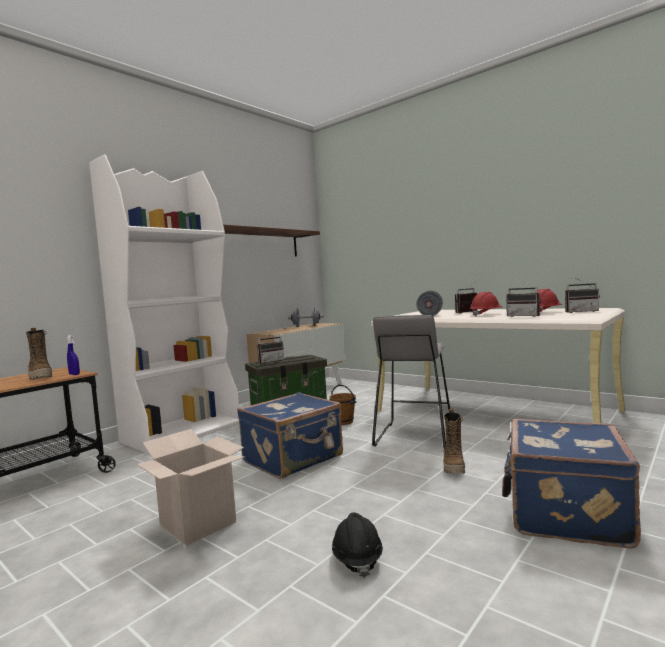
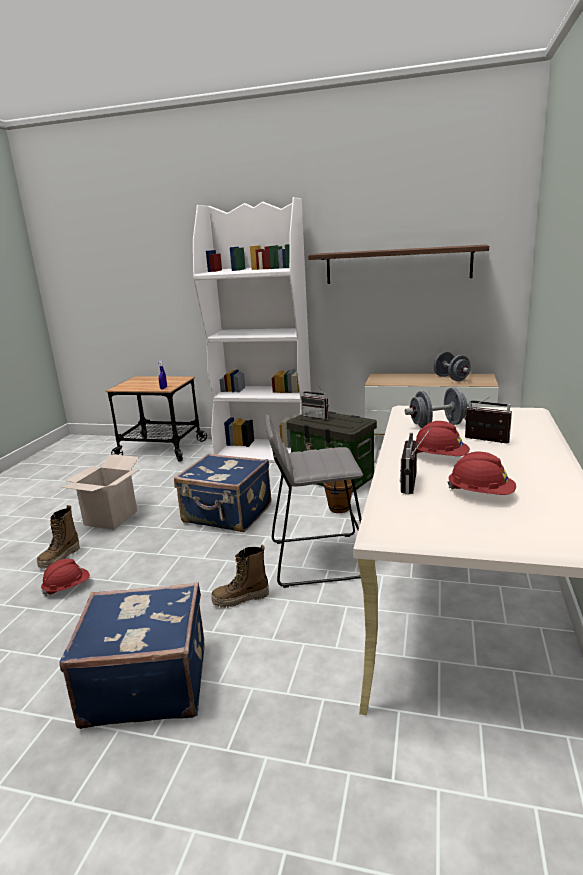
camera: 65 degrees right, 15 degrees up
(40, 377) = (155, 384): boot -> boot (60, 558)
(357, 559) = (67, 588): black hard hat -> red hard hat
(580, 311) = (503, 522): radio -> none

